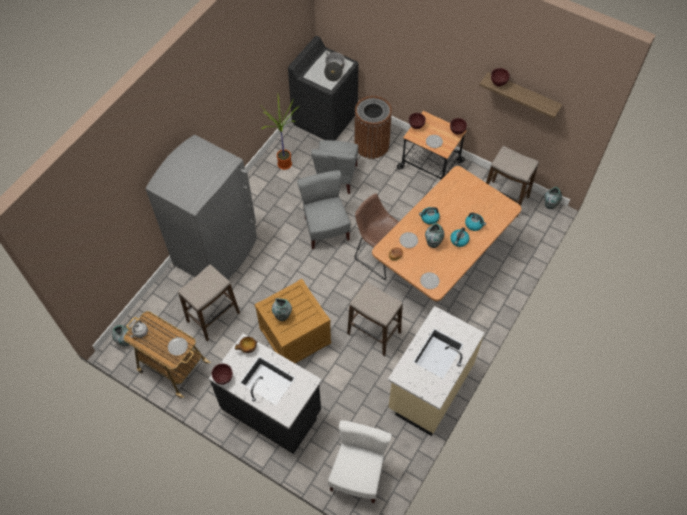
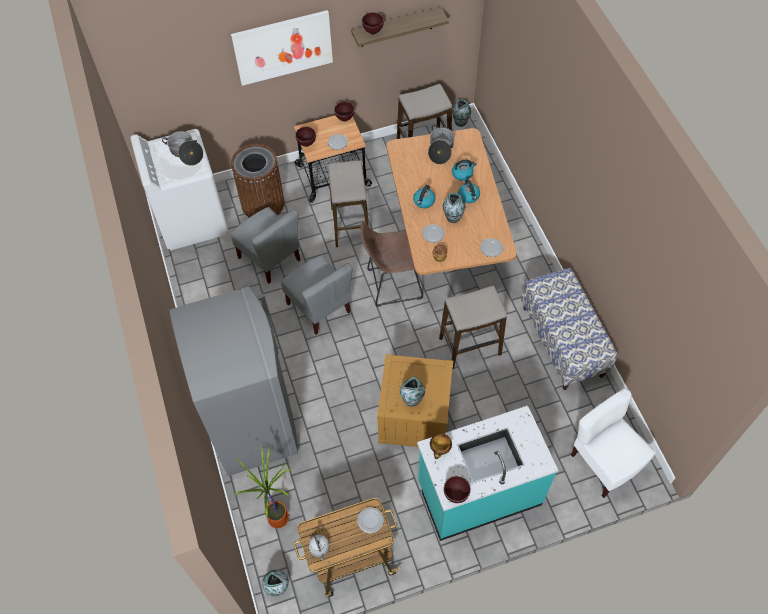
camera: 50 degrees left, 0 degrees up
(213, 317) = (327, 478): stool -> stool (350, 226)
(272, 409) = (478, 492): black counter -> turquoise counter
(283, 165) = (208, 292): potted plant -> potted plant (278, 520)
(325, 118) = (191, 219): black washing machine -> white washing machine
(325, 229) = (320, 307): grey chair -> grey chair turned 150 degrees counterclockwise
(429, 387) = (563, 341): beige counter -> bench
(435, 49) = (283, 47): none -> picture
(481, 199) = (440, 149): none -> cooking pot

